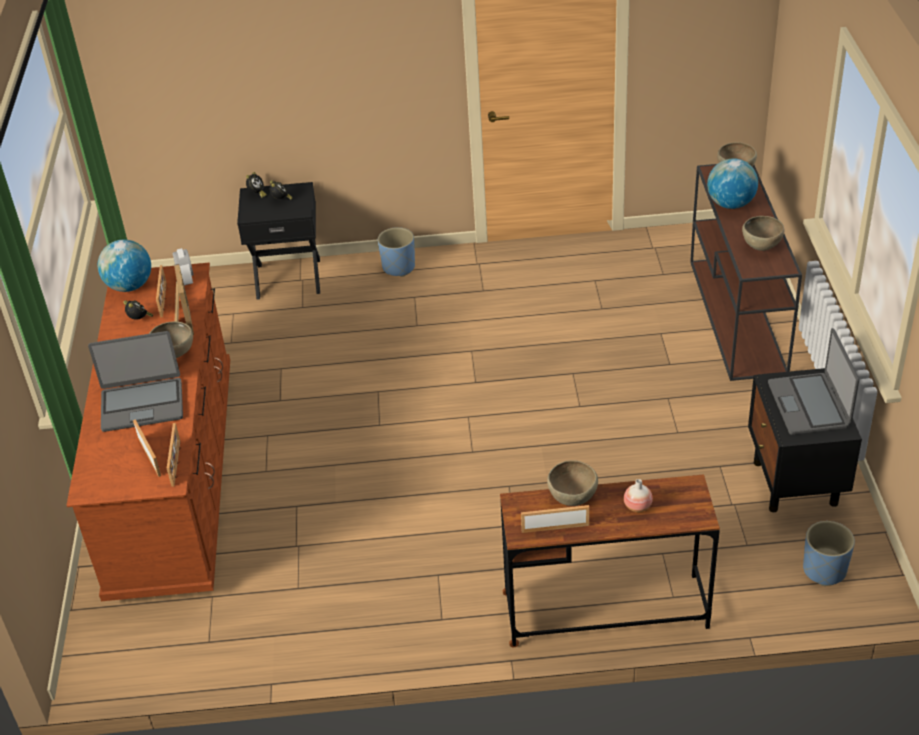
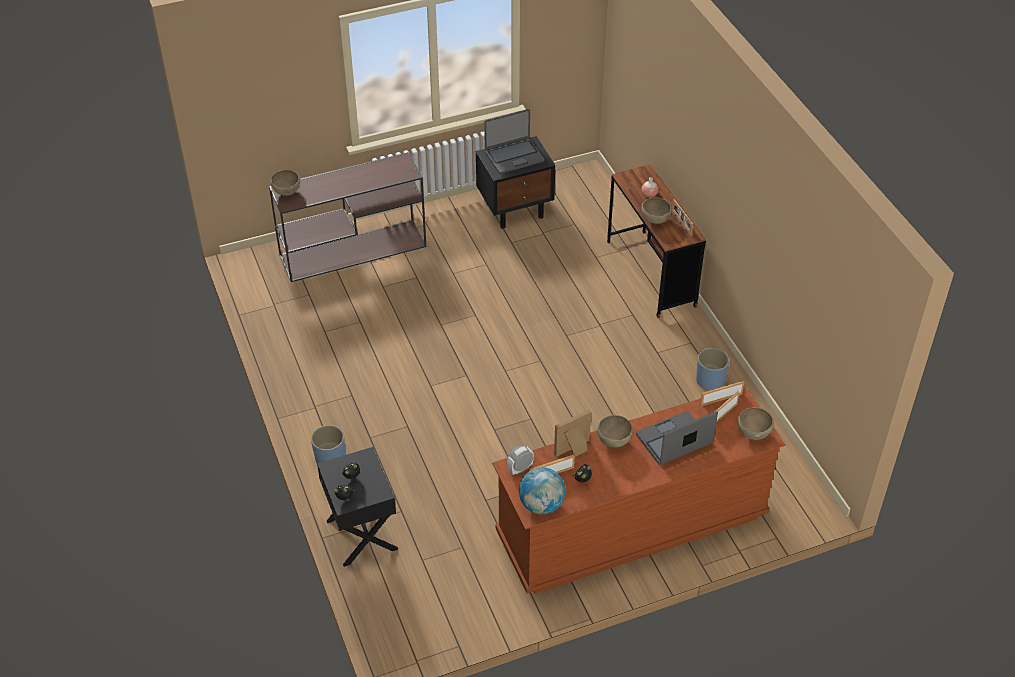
camera: 110 degrees left, 5 degrees up
(142, 404) = (674, 440): laptop -> laptop turned 90 degrees counterclockwise
(730, 204) = (330, 190): globe -> none
(761, 247) = (381, 171): brown bowl -> brown bowl (753, 433)
(824, 570) = (581, 193): blue planter -> blue planter (710, 381)

